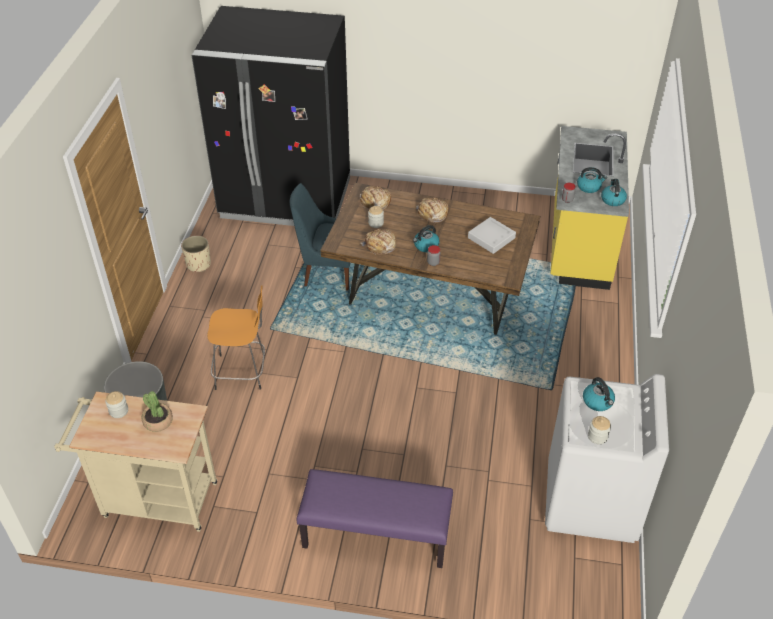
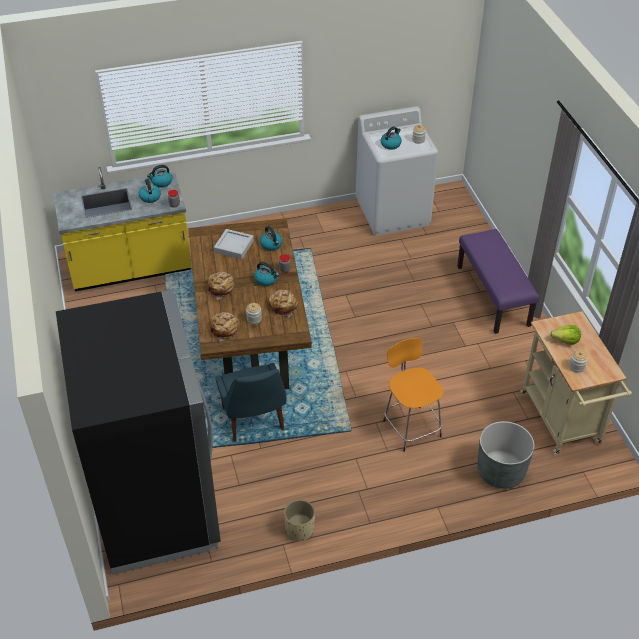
camera: 115 degrees left, 0 degrees up
(158, 421) = (566, 340): potted plant -> lettuce
(479, 264) = (271, 245): none -> kettle

